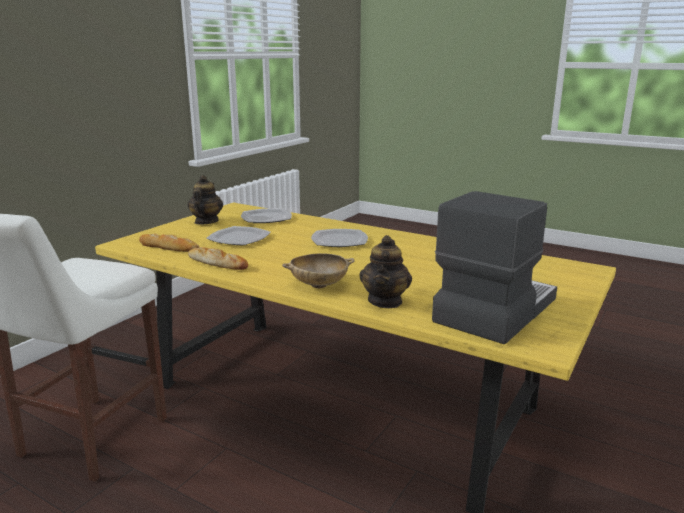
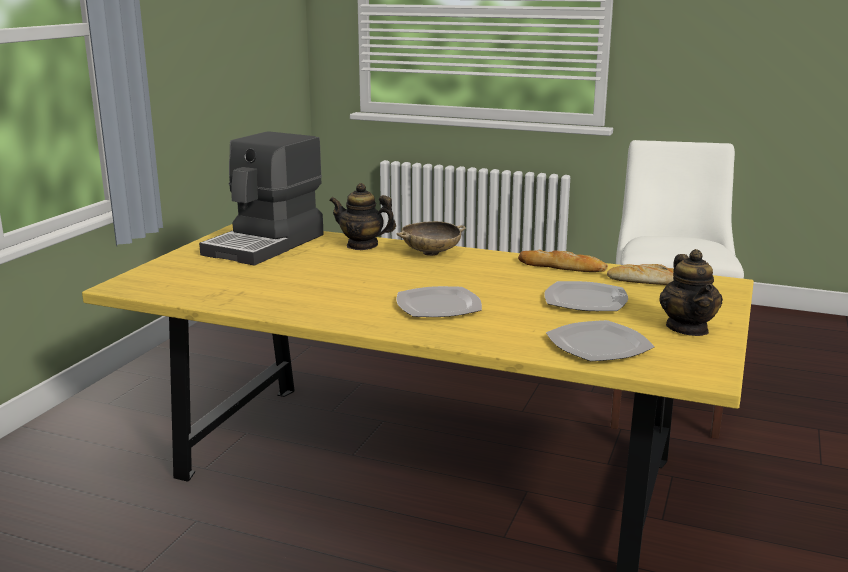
camera: 170 degrees right, 0 degrees up
(385, 301) = (362, 245): teapot -> teapot turned 75 degrees counterclockwise

